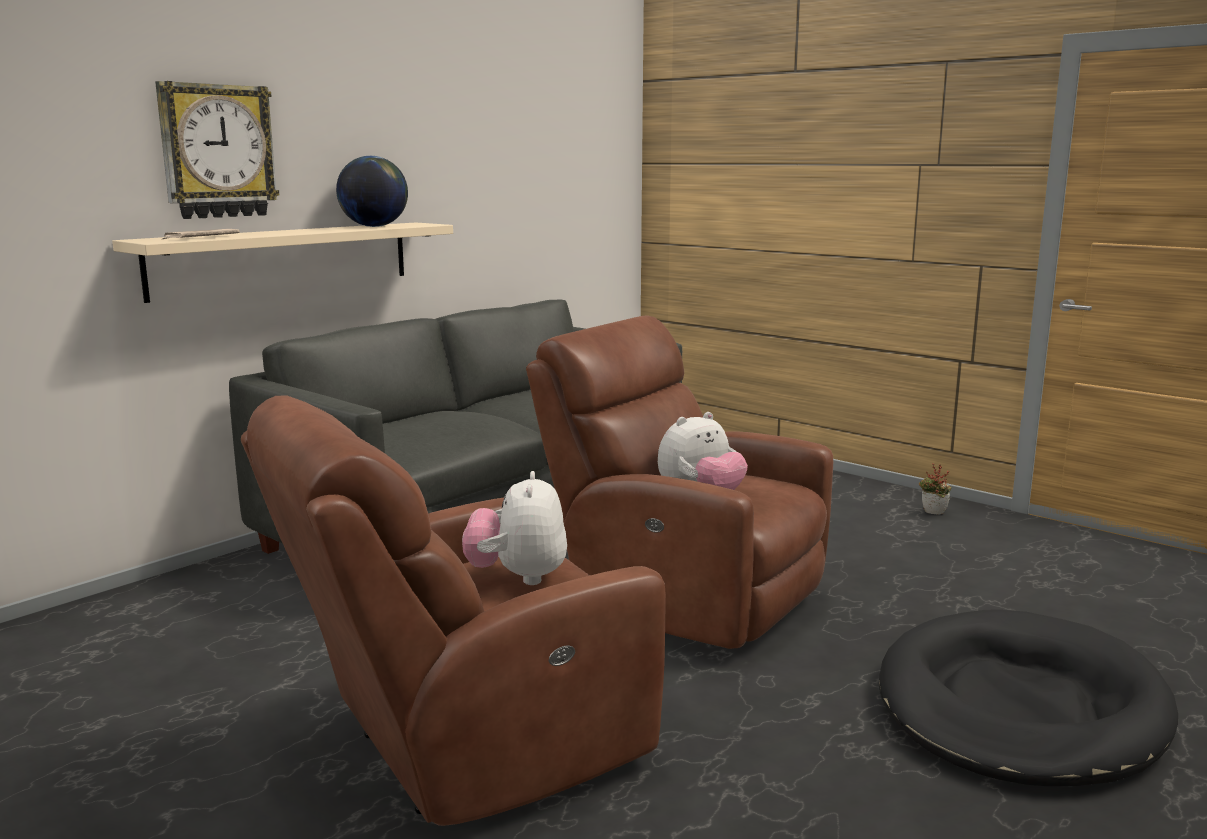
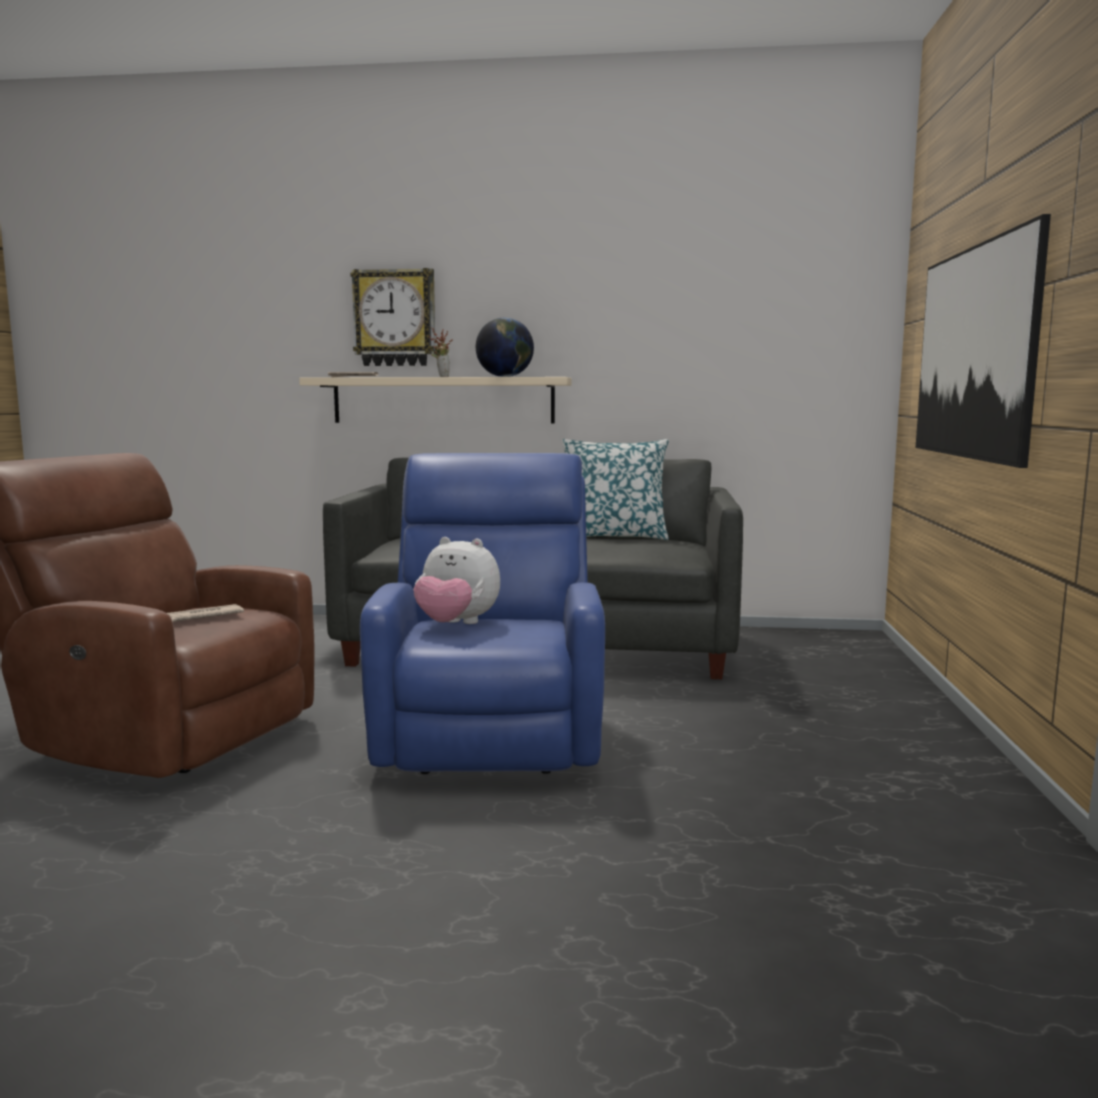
camera: 55 degrees right, 5 degrees down
(518, 577) = (203, 617): plush toy -> newspaper
(526, 389) = (614, 537): none -> pillow
(683, 596) = (492, 735): brown armchair -> blue armchair
(801, 202) = (973, 352): none -> picture
(932, 513) = (948, 794): potted plant -> potted plant (441, 377)
(1019, 707) = (416, 938): black dog bed -> none

